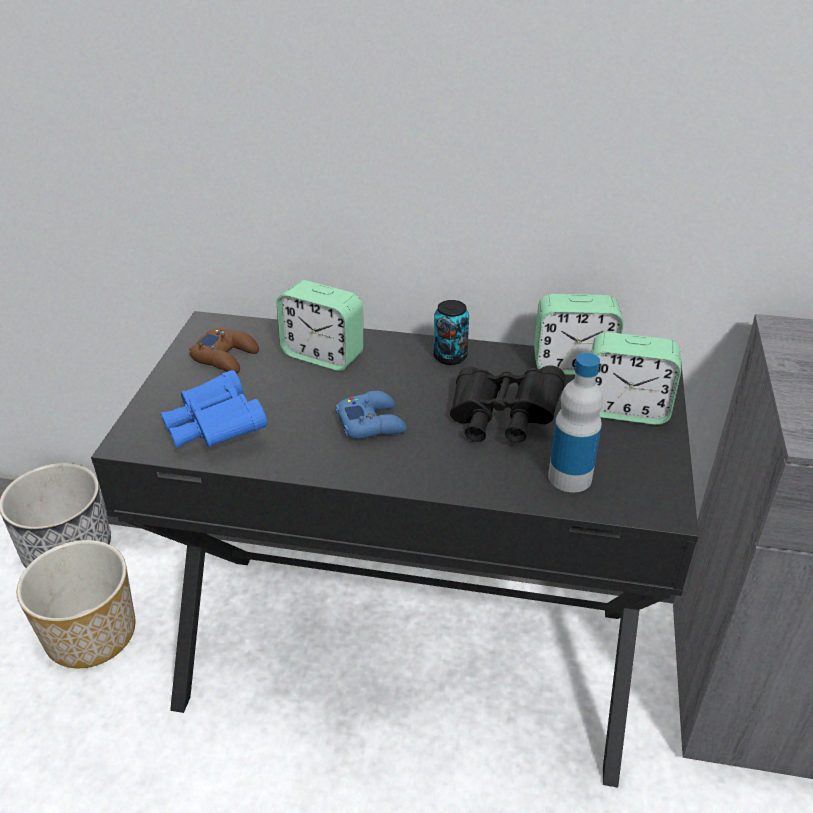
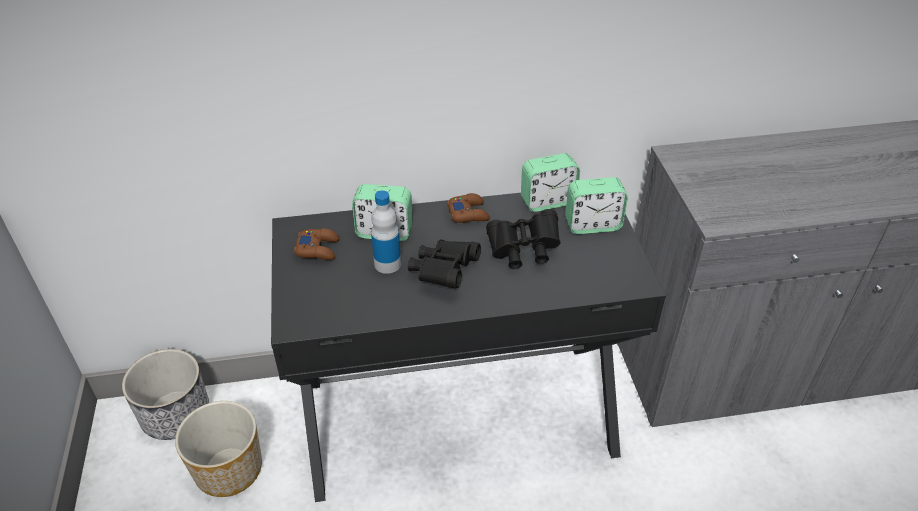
camera: 20 degrees left, 5 degrees up
(215, 430) = (344, 303): blue binoculars -> none
(371, 423) = (444, 272): blue game controller -> black binoculars
(450, 356) = (468, 213): can -> brown game controller
(570, 477) = (580, 278): bottle -> bottle (387, 264)

